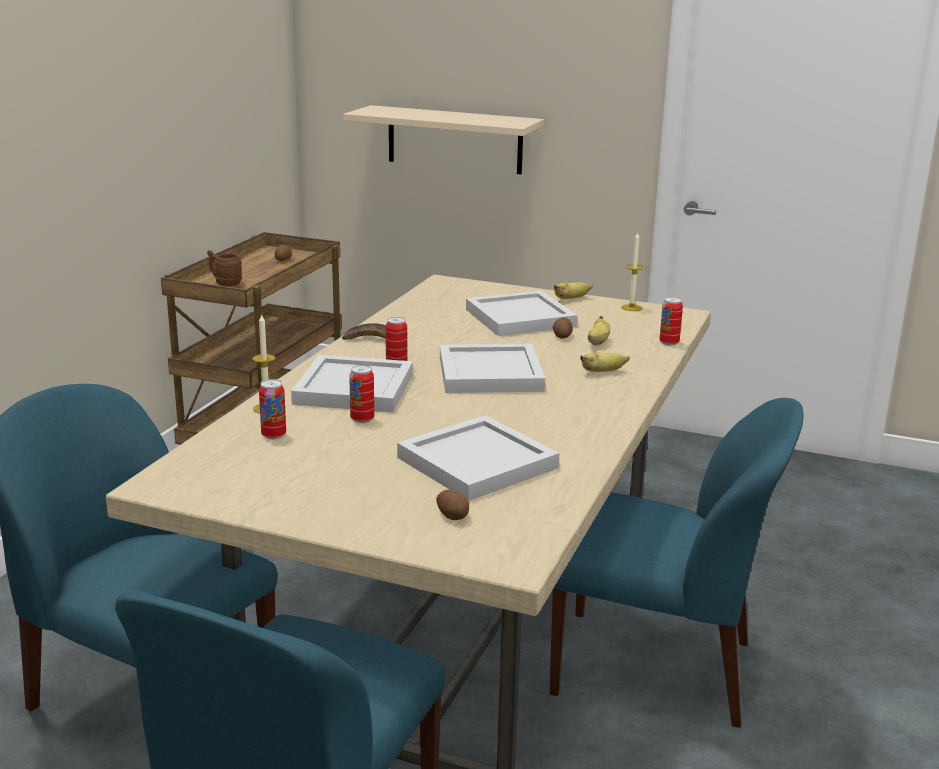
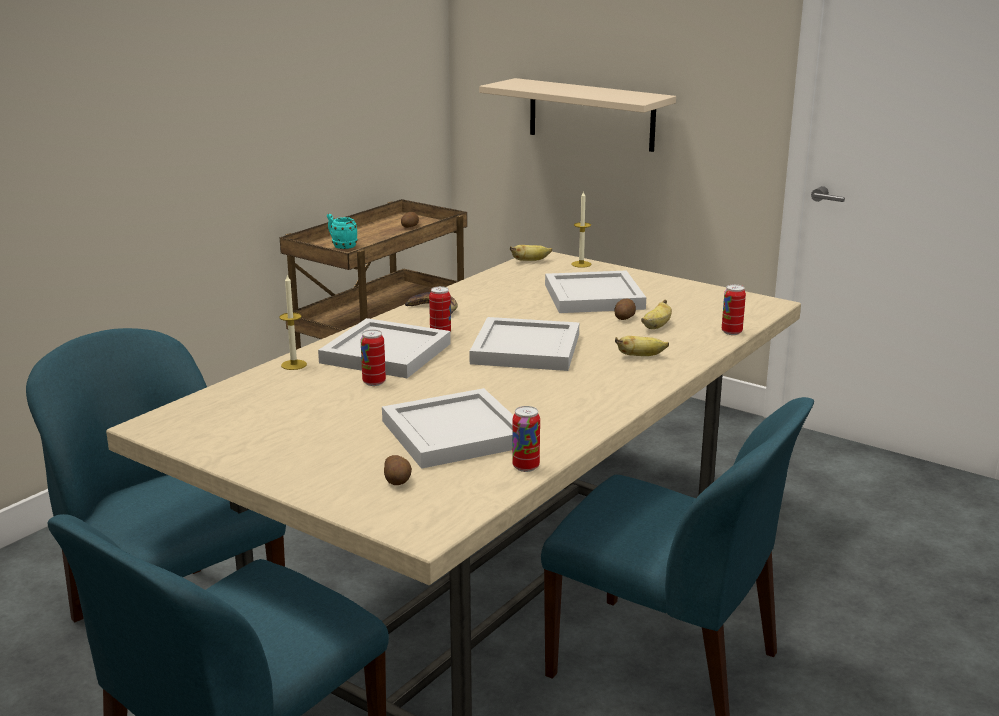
camera: 15 degrees right, 0 degrees up
(225, 283) = (341, 246): brown mug -> turquoise mug
(273, 435) = (284, 390): can -> can (525, 467)
(571, 299) = (659, 281): banana -> banana (530, 261)
(631, 308) = (716, 294): candle -> candle (581, 264)

